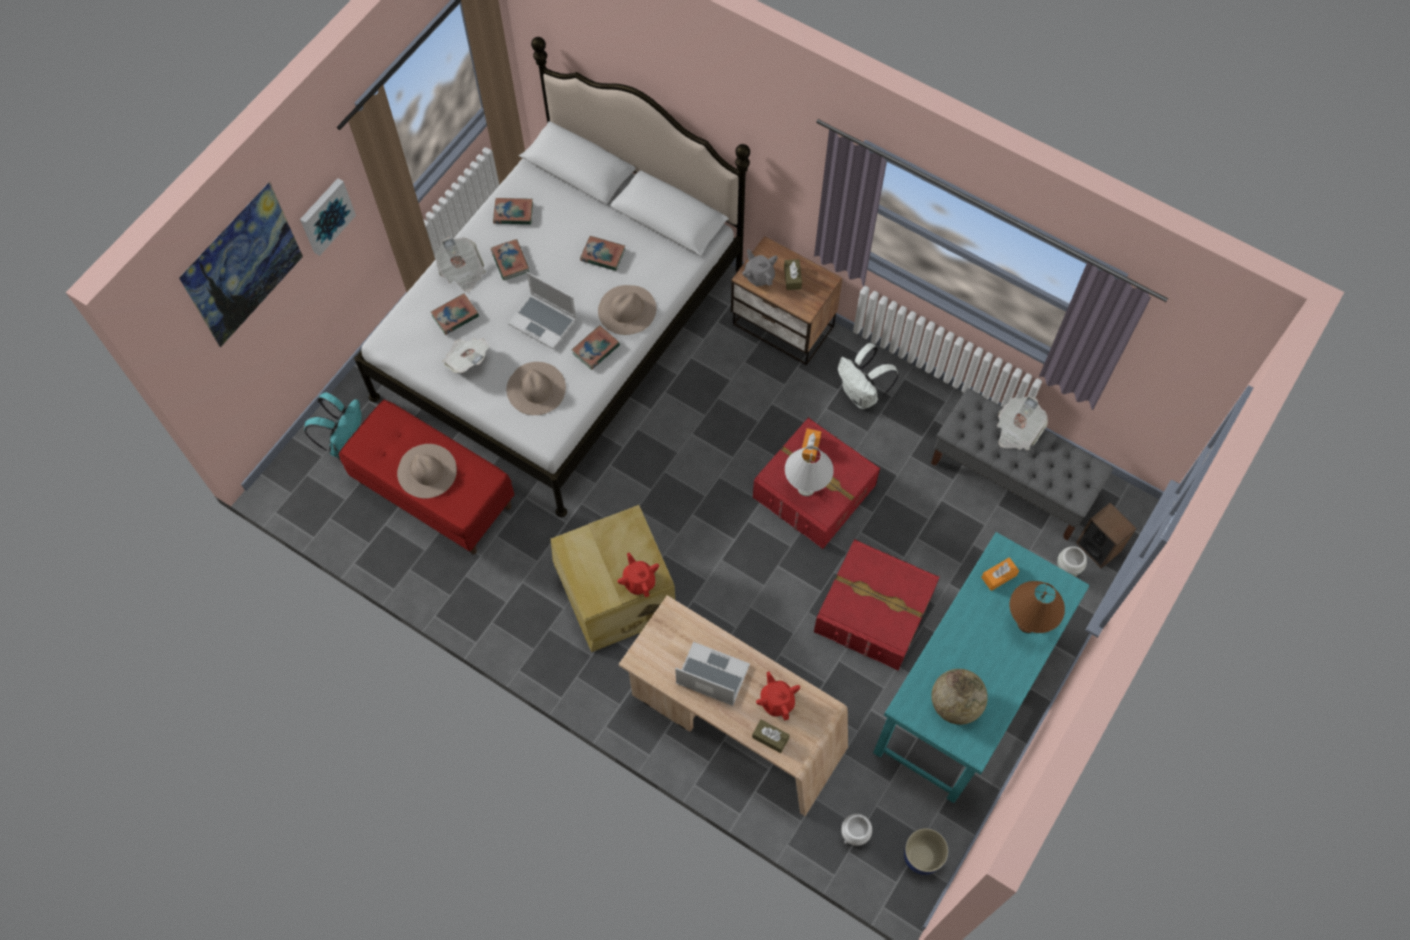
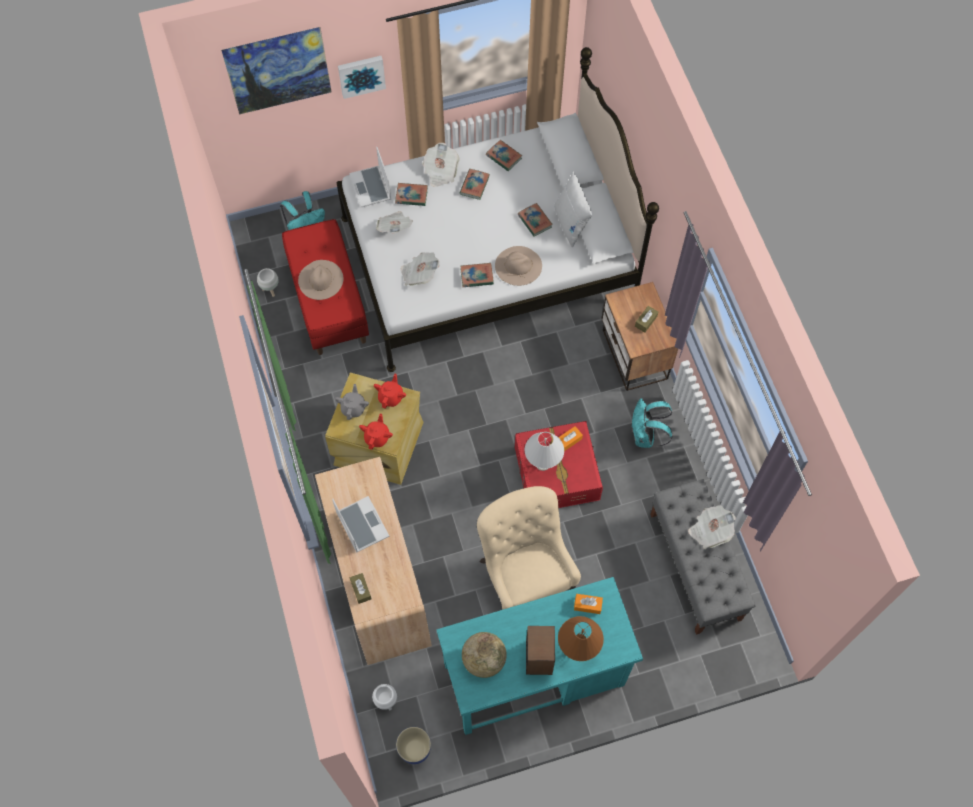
camera: 40 degrees right, 0 degrees up
(536, 388) = (419, 274): beige hat -> newspaper
(544, 322) = (461, 237): laptop -> laptop (371, 187)
(640, 233) = (570, 224): none -> grey pillow
(759, 276) = (625, 305): grey teapot -> grey teapot (353, 408)
(777, 701) = (385, 571): red teapot -> red teapot (391, 397)
(862, 394) = (645, 436): white backpack -> turquoise backpack
(873, 612) = (524, 577): red storage box -> beige chair
(1065, 571) = (676, 652): white planter -> white planter (270, 290)
(1098, 547) = (713, 655): speaker -> speaker (539, 657)

